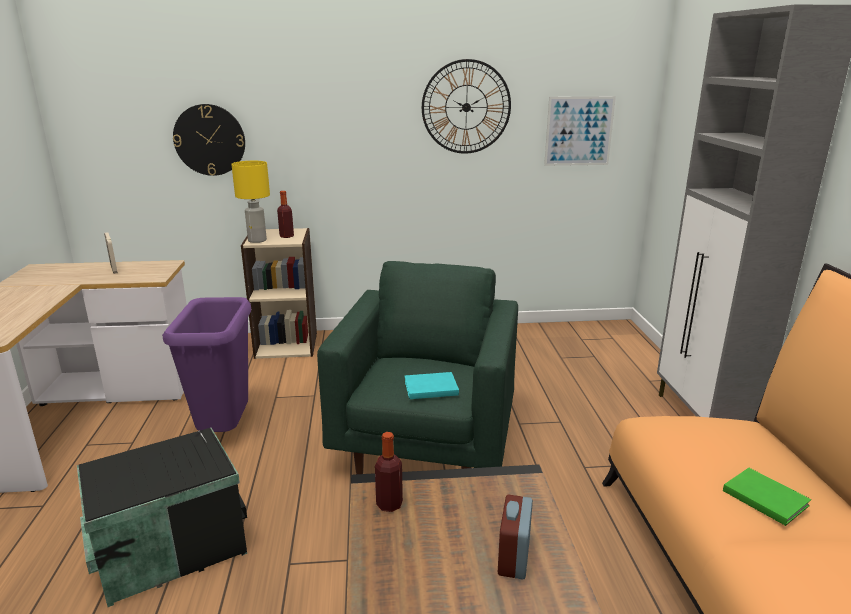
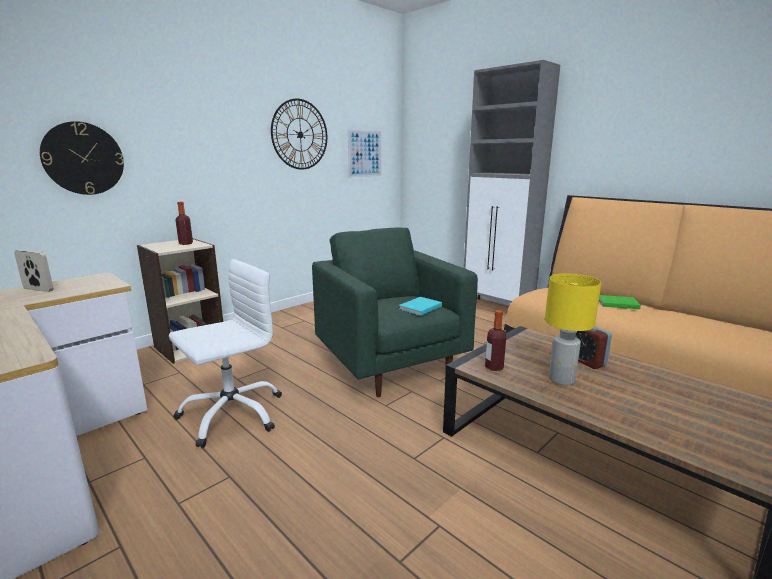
camera: 40 degrees left, 5 degrees down
(168, 543) = (305, 497): black storage box -> none
(226, 432) = (232, 414): purple trash can -> white office chair
(257, 240) = (165, 249): yellow table lamp -> yellow table lamp (562, 380)

